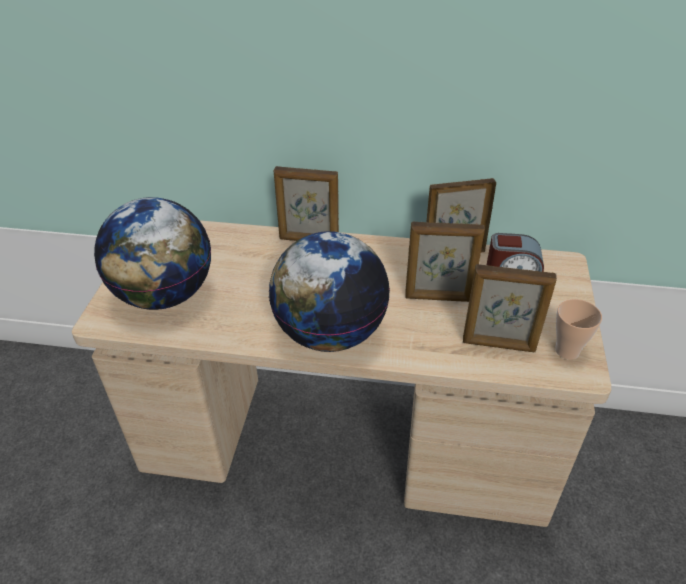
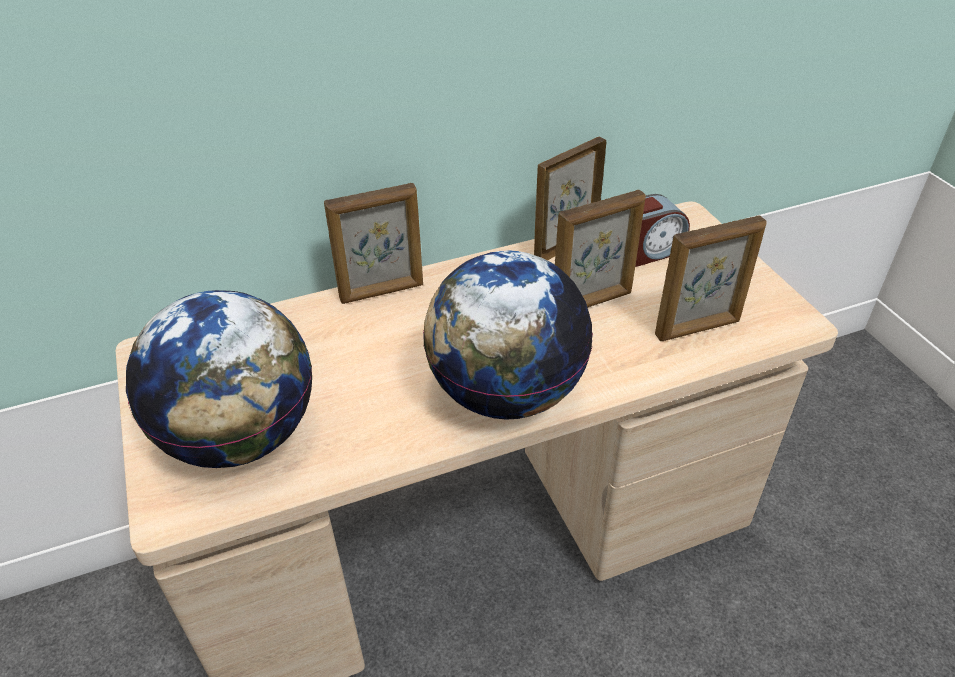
camera: 30 degrees left, 0 degrees up
(567, 351) = (766, 307): cup -> none

